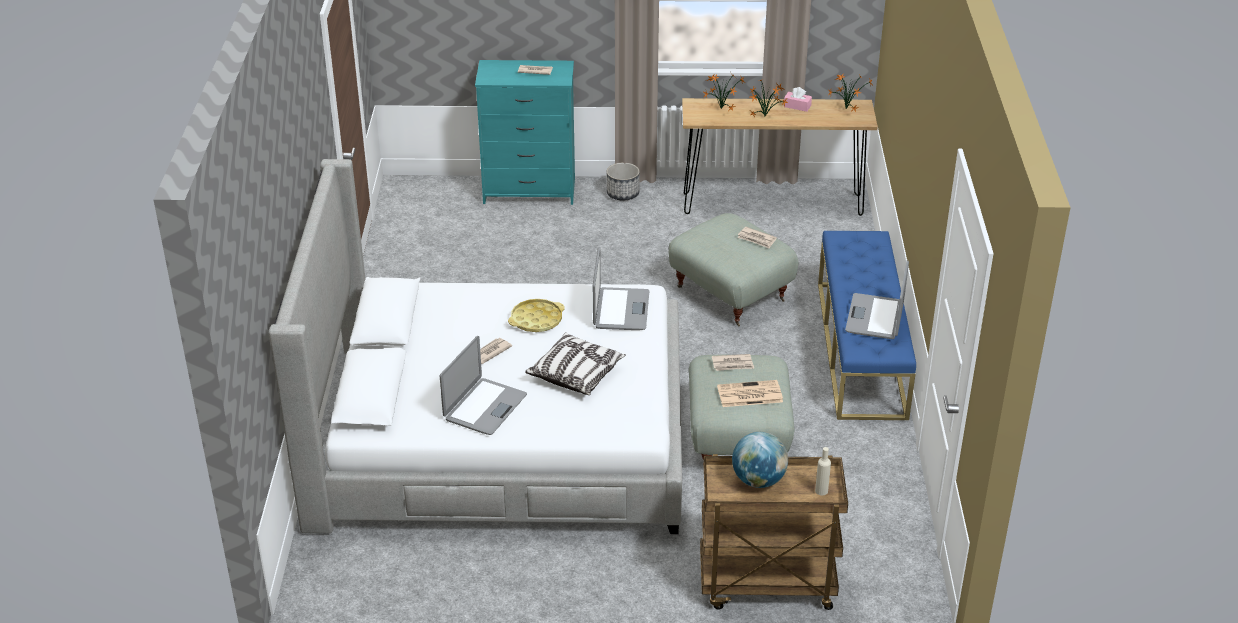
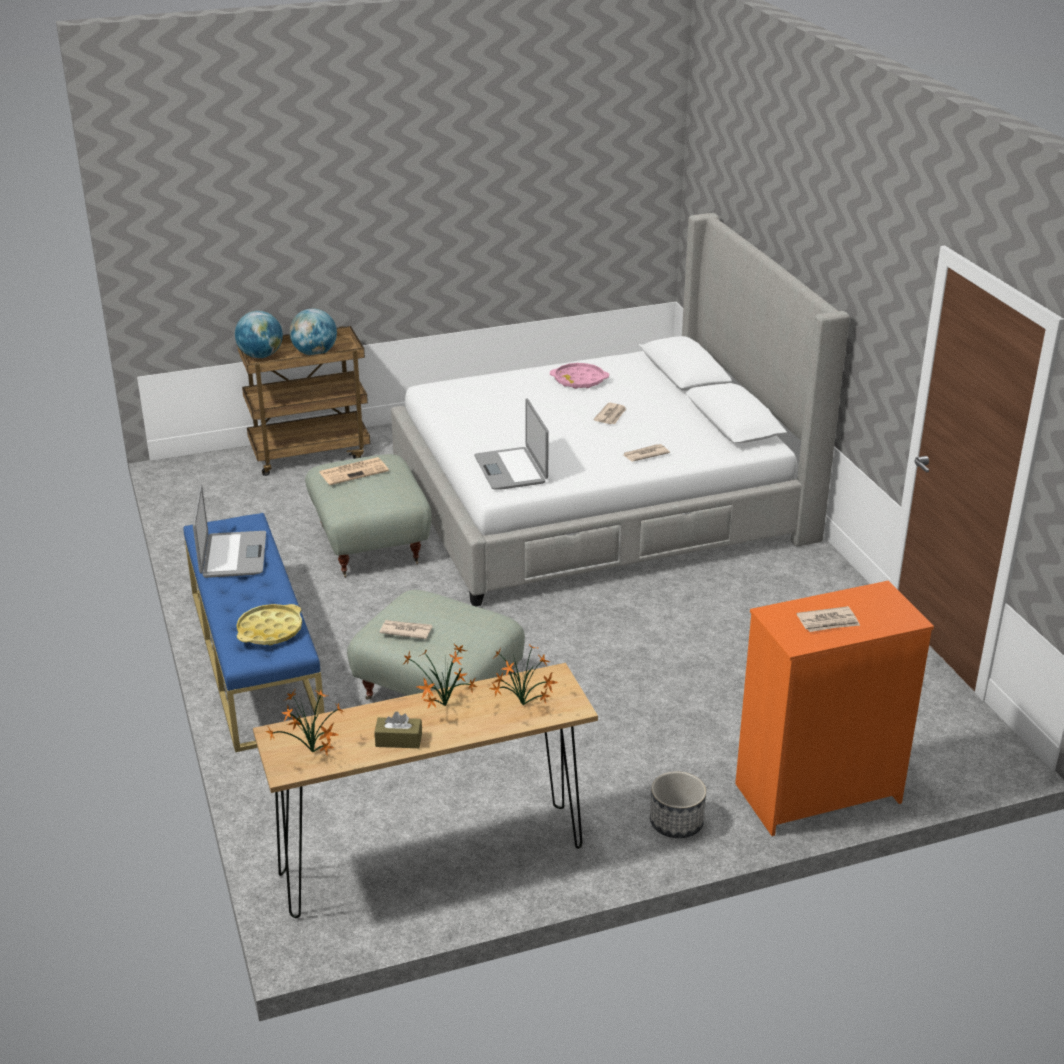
camera: 160 degrees right, 5 degrees down
(484, 407) = (579, 380): laptop -> pink tray
(529, 191) = (817, 792): turquoise dresser -> orange dresser
(536, 320) = (590, 447): yellow tray -> yellow tray (270, 630)
(576, 374) = (517, 413): pillow -> none
(733, 364) = (380, 493): newspaper -> newspaper (645, 454)
(797, 106) = (398, 740): pink tissue box -> brown tissue box
(821, 491) = (261, 356): beige bottle -> globe

